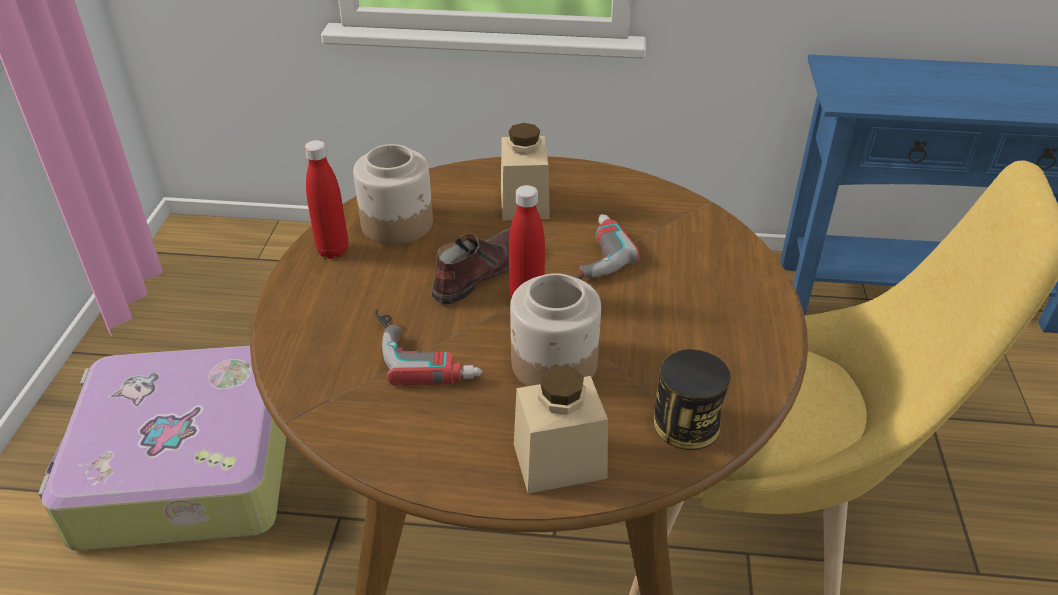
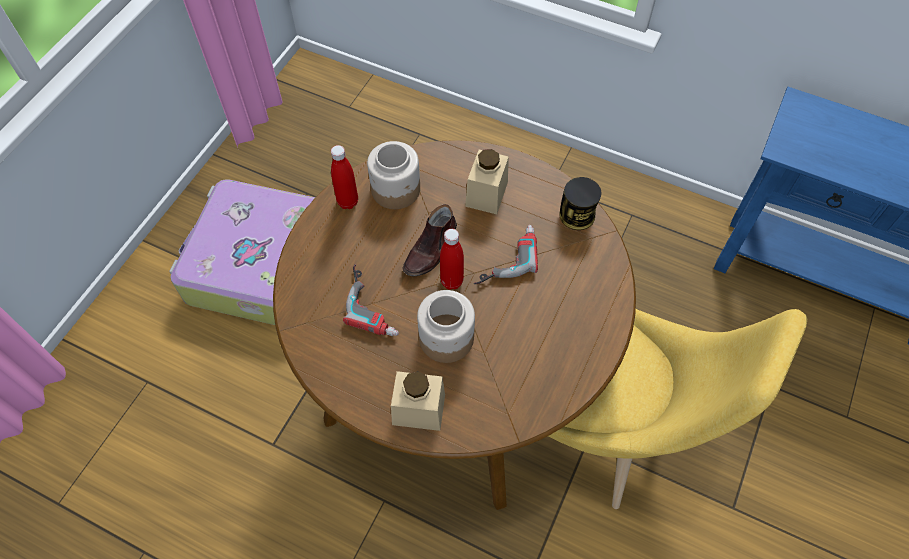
camera: 20 degrees right, 20 degrees up
(479, 273) = (431, 249): brown shoe -> brown shoe turned 150 degrees clockwise
(686, 424) = (503, 409): can -> can (577, 215)

